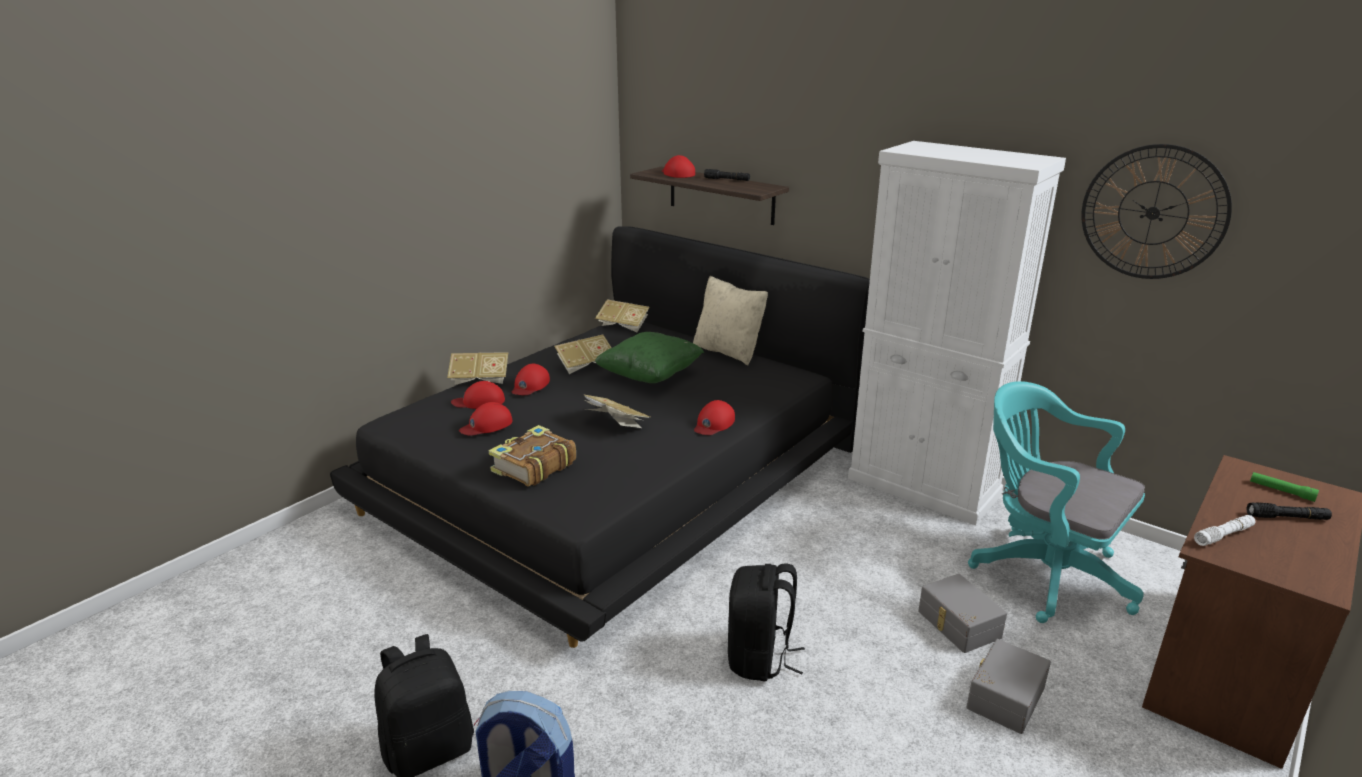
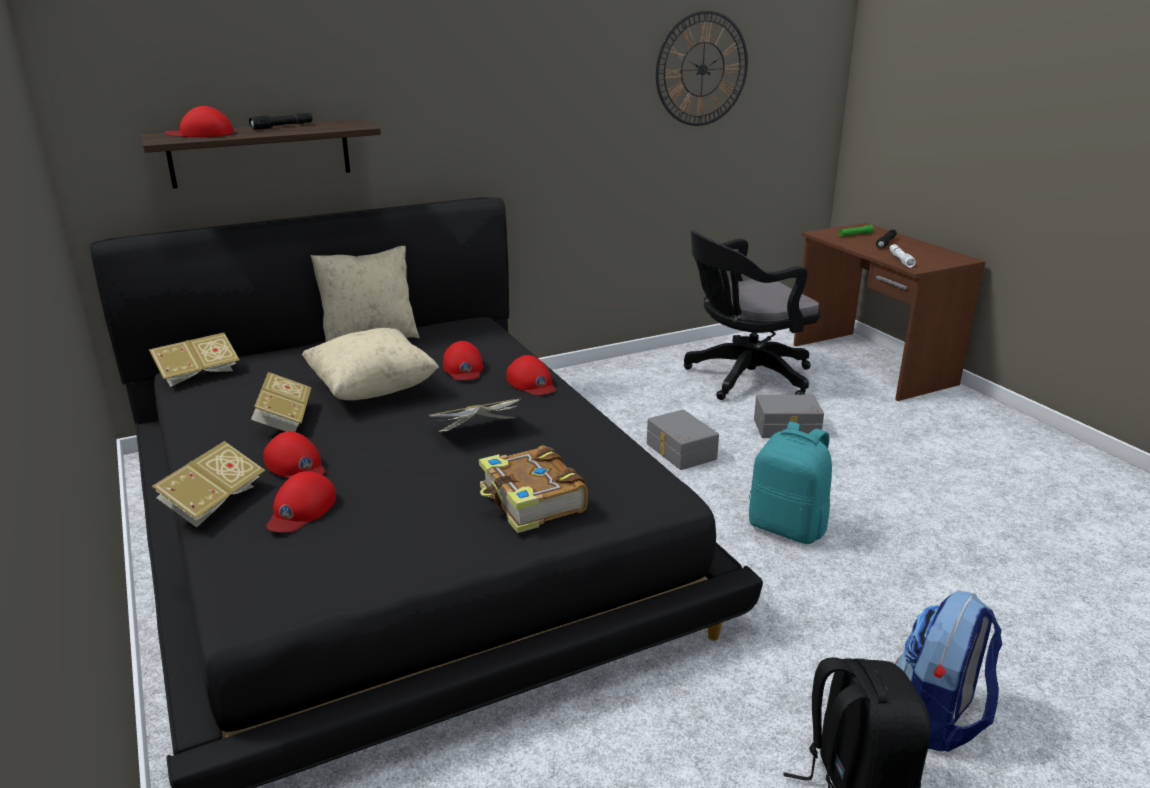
camera: 65 degrees left, 0 degrees up
(486, 425) = (384, 515): red cap -> red cap (463, 368)
(650, 376) = (373, 390): green pillow -> beige pillow
(760, 658) = (788, 527): black backpack -> turquoise backpack
(923, 486) = (594, 379): white cabinet -> none
(1003, 696) = (873, 440): grey storage box -> grey storage box (680, 451)
(1043, 572) = (743, 378): turquoise office chair -> black office chair

